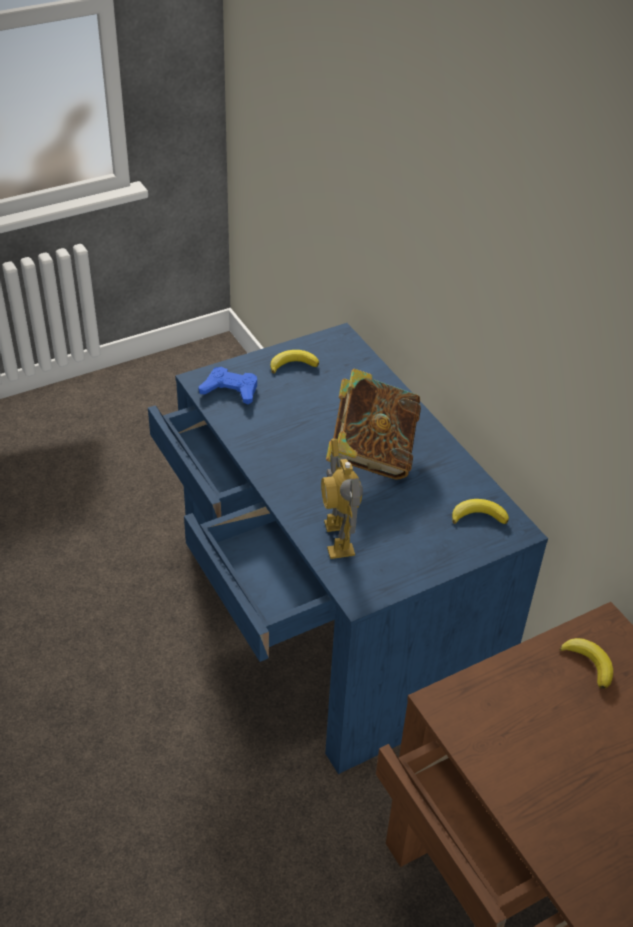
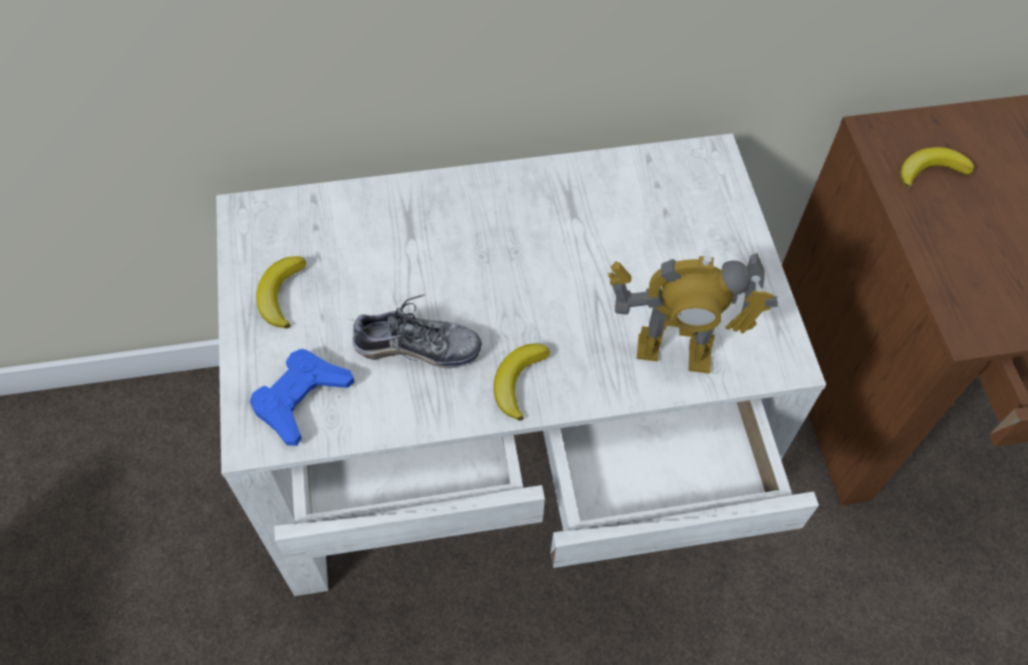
camera: 70 degrees left, 15 degrees up
(284, 425) = (417, 347): none -> shoe
(321, 617) = (511, 467): blue desk -> white desk
(371, 454) = (523, 260): book -> none
(478, 516) = (676, 185): banana -> banana (518, 381)

